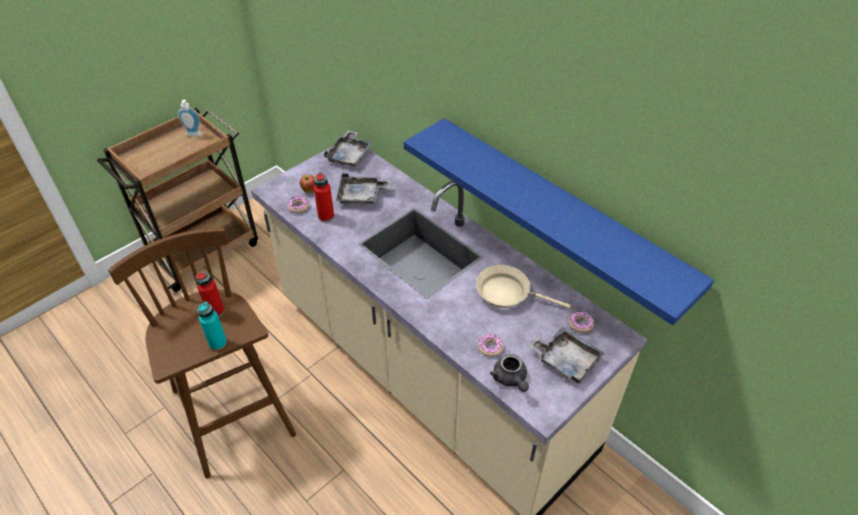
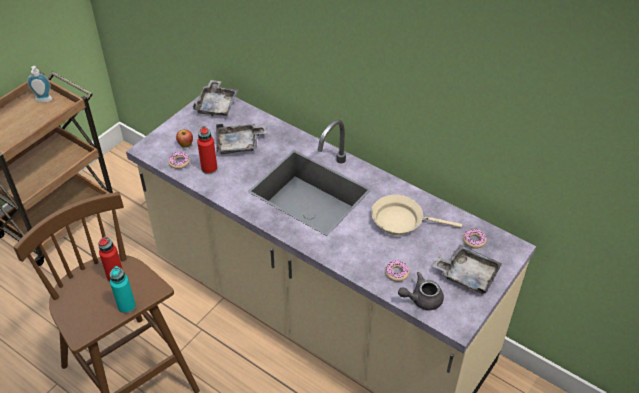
camera: 10 degrees left, 0 degrees up
(510, 379) = (421, 299): grey teapot -> grey teapot turned 105 degrees clockwise
(558, 211) = (441, 138): blue shelf -> none

